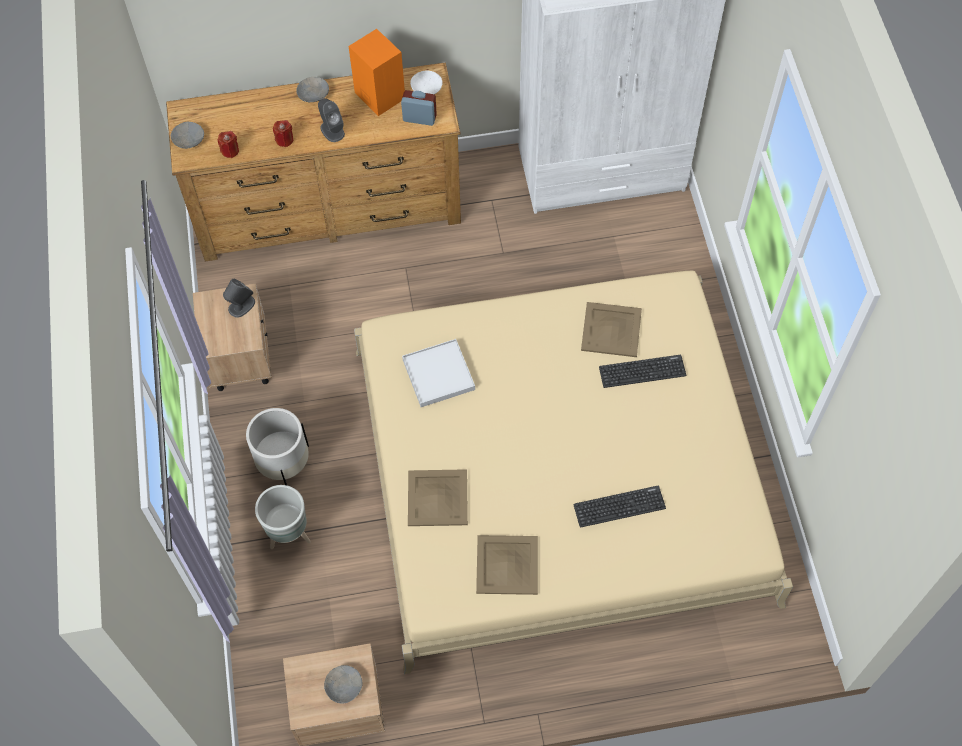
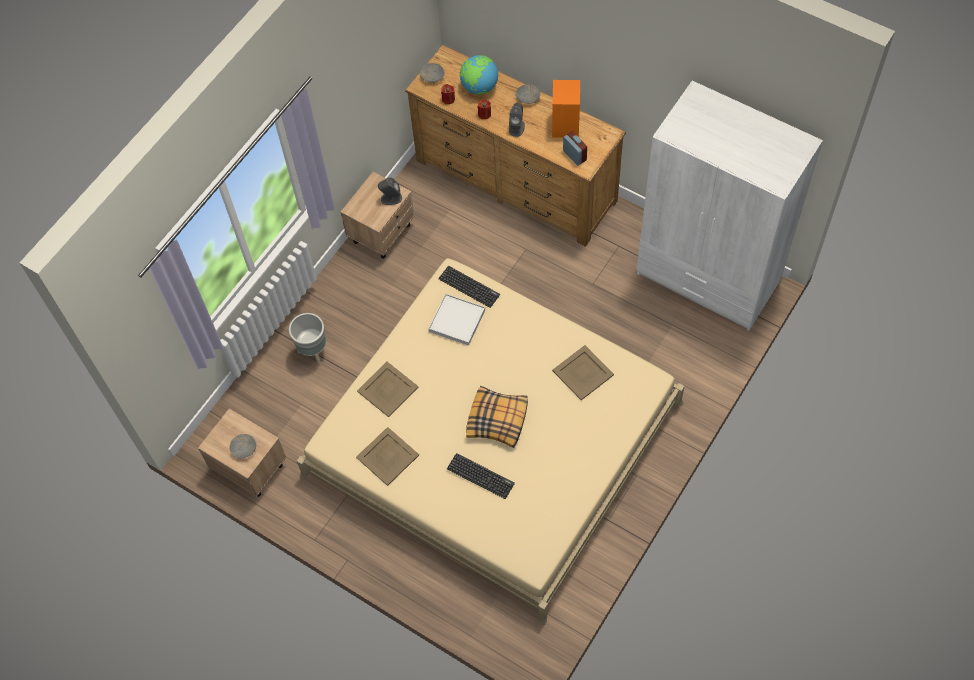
camera: 45 degrees right, 0 degrees up
(251, 117) = (479, 87): none -> globe
(284, 464) = (348, 311): white planter -> none
(427, 88) = (598, 140): white bowl -> none
(579, 439) = (497, 420): none -> pillow
(642, 371) = (575, 411): keyboard -> keyboard (469, 287)

